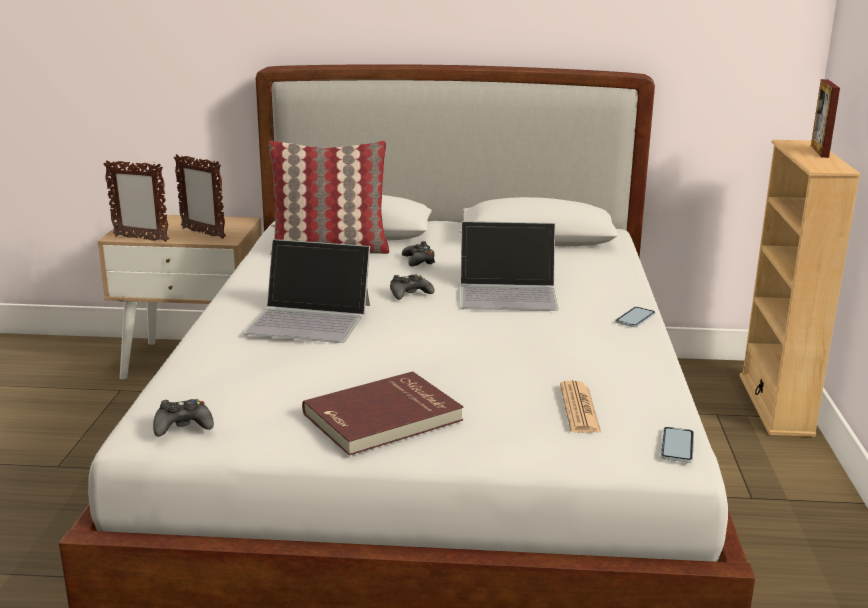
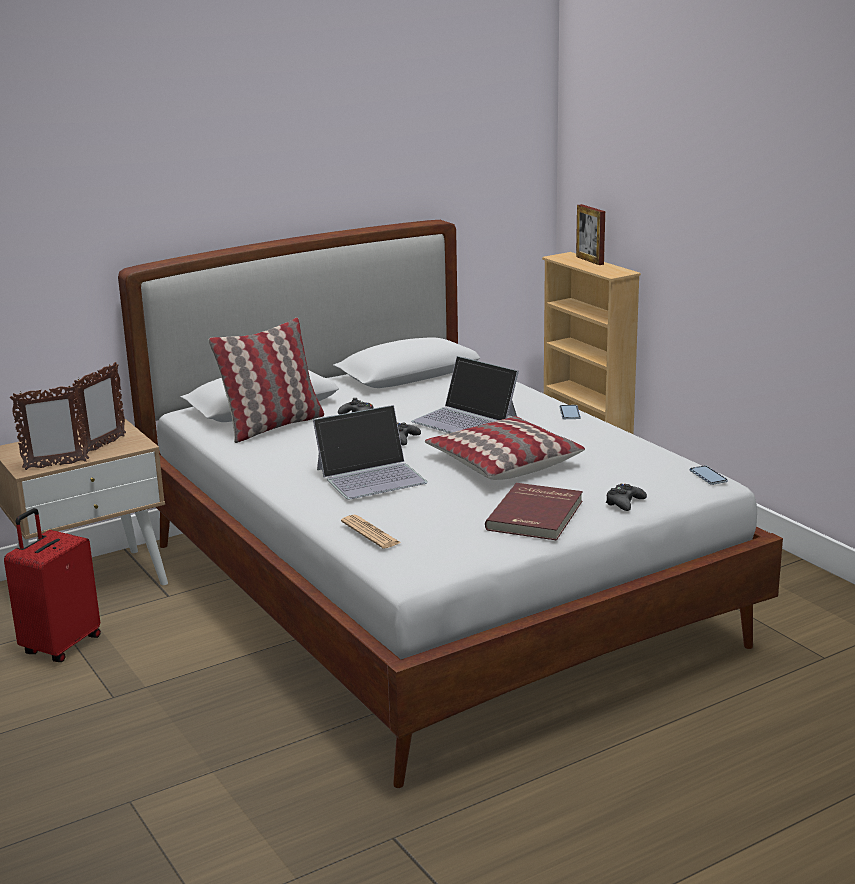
camera: 35 degrees left, 0 degrees up
(95, 406) = (60, 646): none -> red suitcase
(183, 426) = (429, 561): black game controller -> black game controller (624, 503)
(203, 233) = (104, 445): picture frame -> picture frame turned 60 degrees counterclockwise
(464, 348) = (503, 463): none -> pillow
(508, 292) = (465, 419): laptop -> laptop turned 75 degrees clockwise
(579, 408) = (630, 474): newspaper -> newspaper (370, 533)

